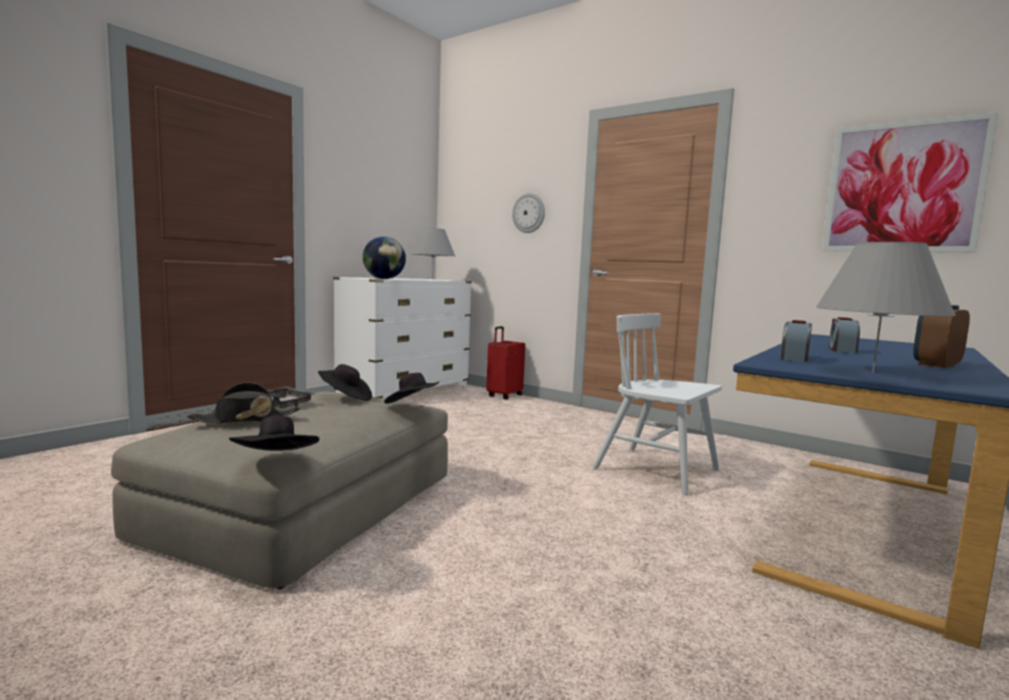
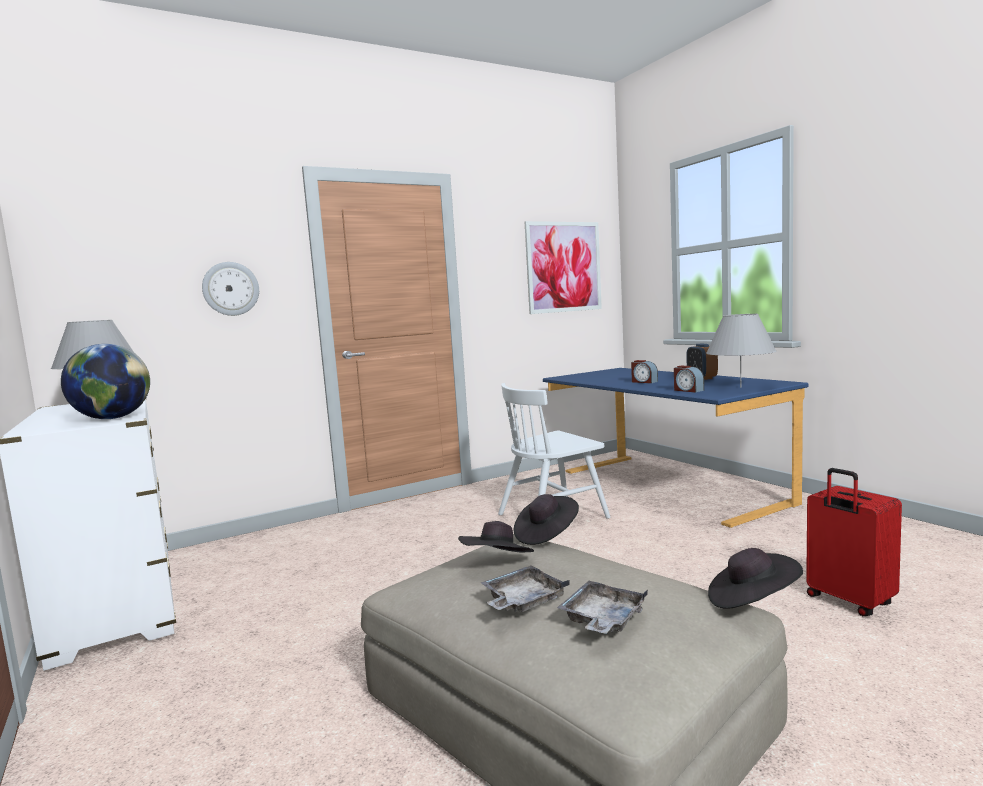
camera: 65 degrees left, 0 degrees up
(245, 420) = (603, 620): black hat -> grey tray
(504, 395) = (252, 539): red suitcase -> red suitcase (848, 601)

